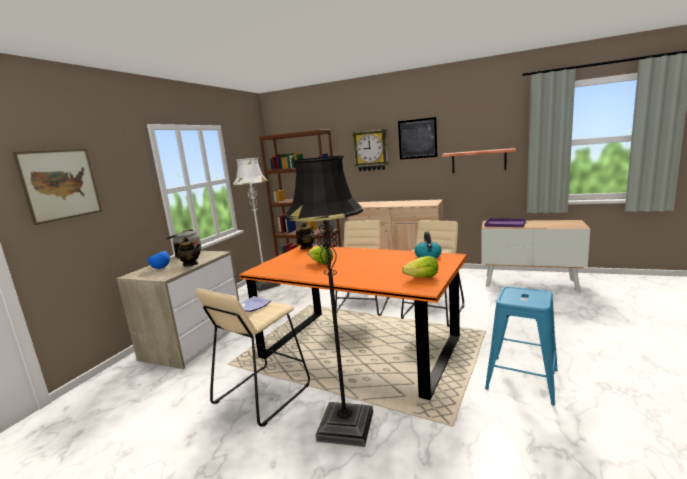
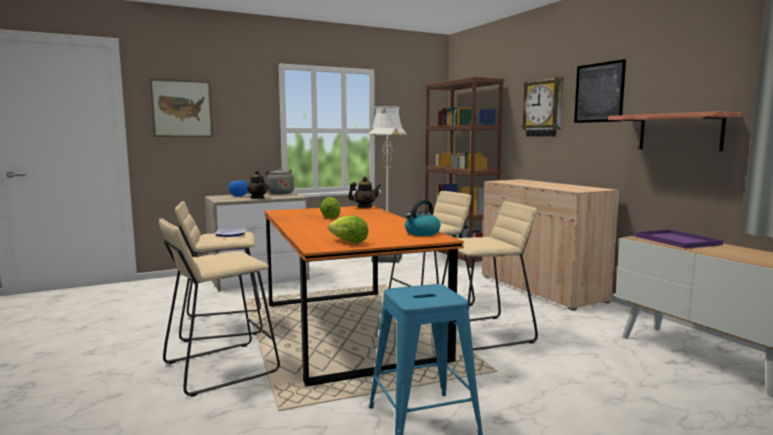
camera: 40 degrees right, 5 degrees down
(345, 426) = (220, 367): black floor lamp -> beige stool

